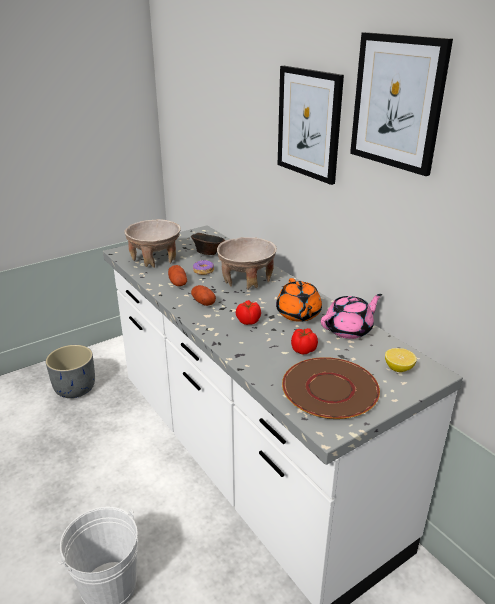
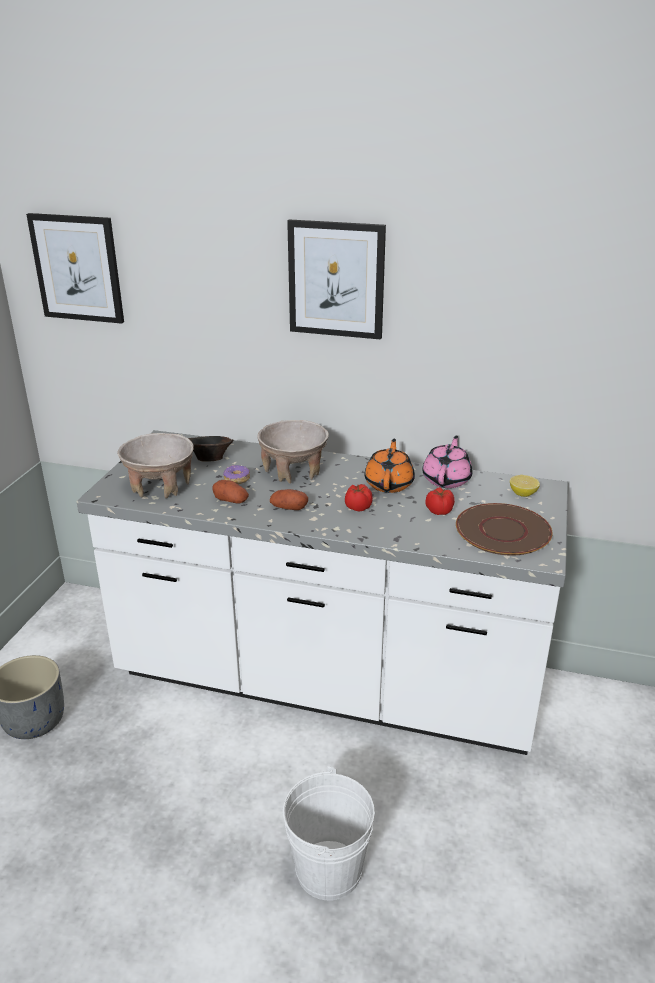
camera: 40 degrees left, 0 degrees up
(298, 314) = (389, 483): orange teapot -> orange teapot turned 120 degrees counterclockwise
(397, 102) = (461, 247): picture -> picture (77, 268)

